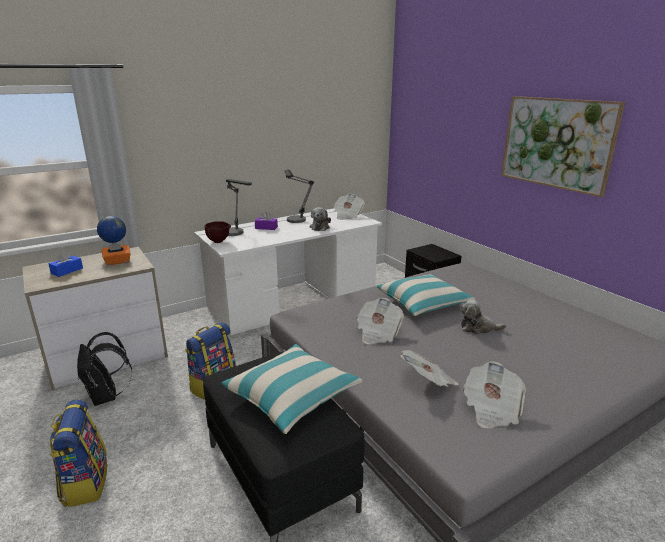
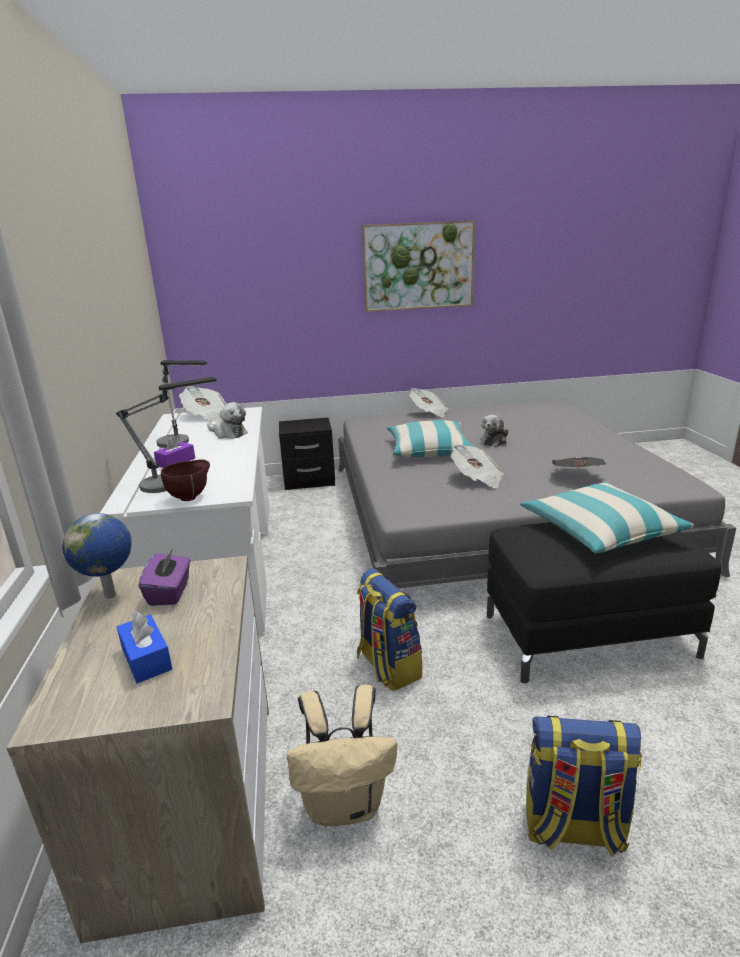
camera: 65 degrees left, 0 degrees up
(106, 397) = (345, 803): black backpack -> beige backpack
(117, 262) = (170, 592): orange tissue box -> purple tissue box
(491, 409) = (620, 464): newspaper -> newspaper (429, 412)

